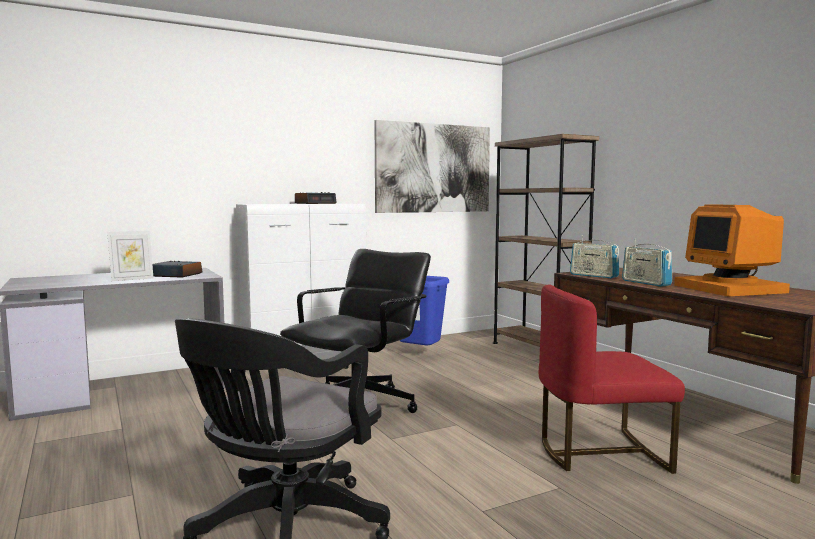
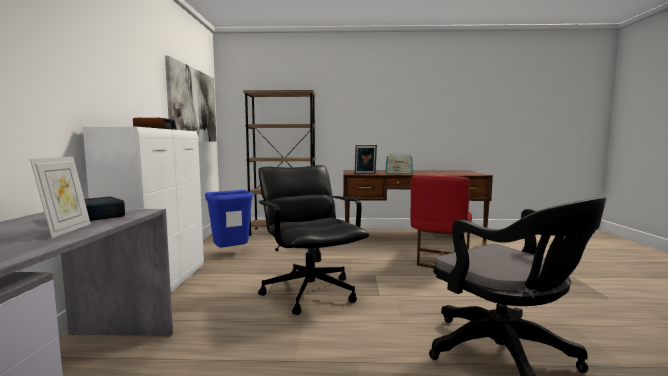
camera: 60 degrees left, 0 degrees up
(593, 276) = (365, 174): radio -> picture frame
(731, 289) = (427, 172): monitor -> none

